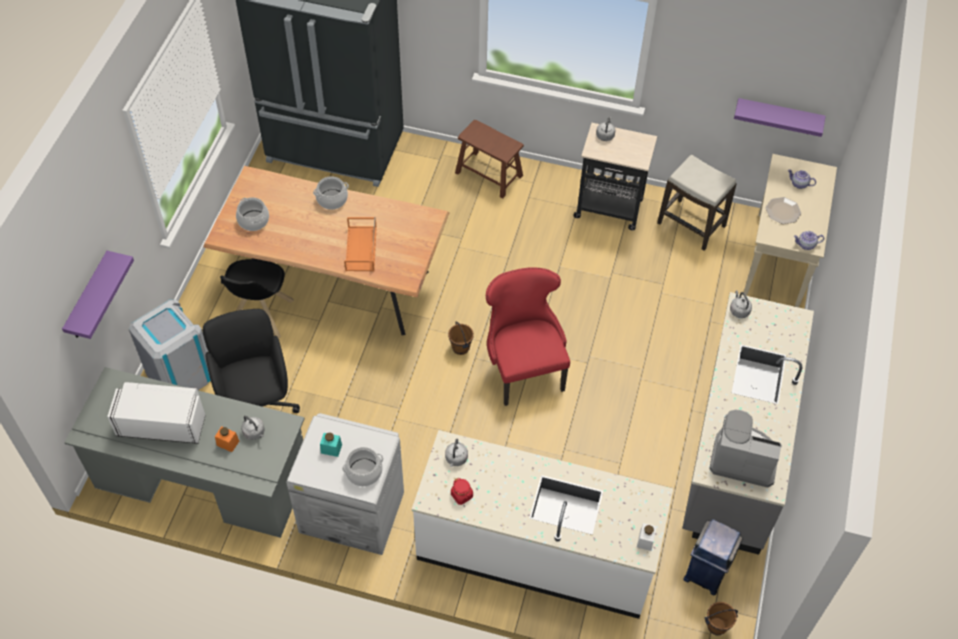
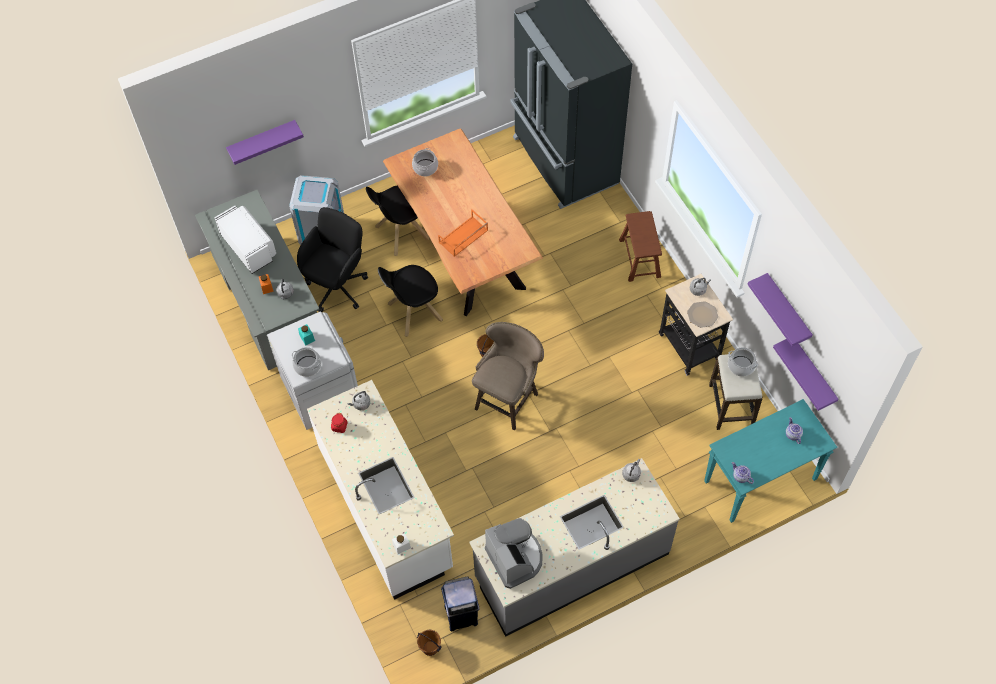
camera: 50 degrees right, 5 degrees up
(332, 199) = (483, 191): cooking pot -> cooking pot (740, 366)
(354, 370) = (413, 312): none -> black chair
(523, 368) = (508, 399): red chair -> beige stool
(724, 75) = (787, 310): none -> purple shelf
(778, 260) = (759, 481): beige console table -> turquoise console table
(783, 211) = (756, 442): plate -> plate (702, 315)

